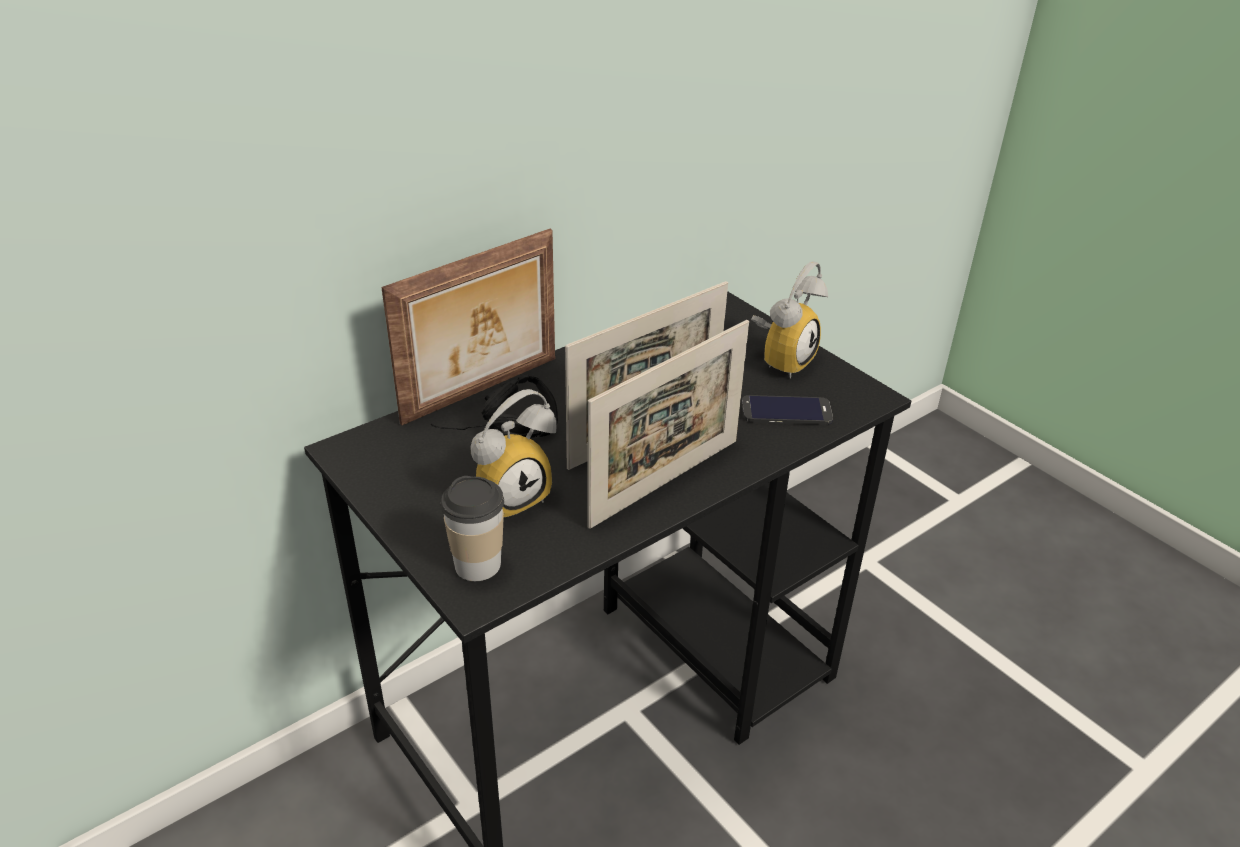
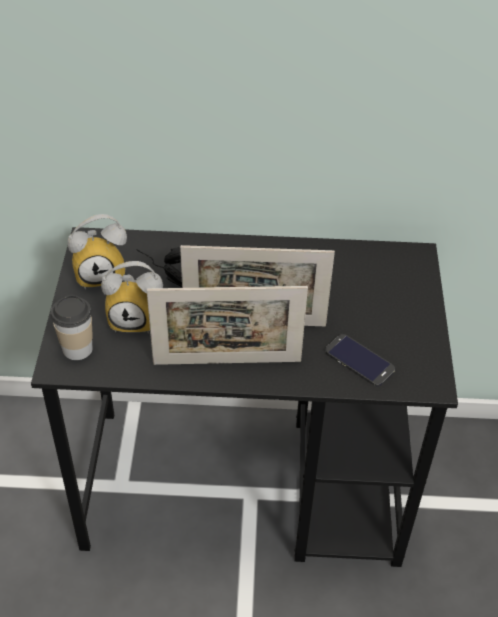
camera: 40 degrees right, 10 degrees up
(483, 391) = (196, 242): picture frame -> none
(782, 359) = (405, 322): alarm clock -> alarm clock (101, 274)

